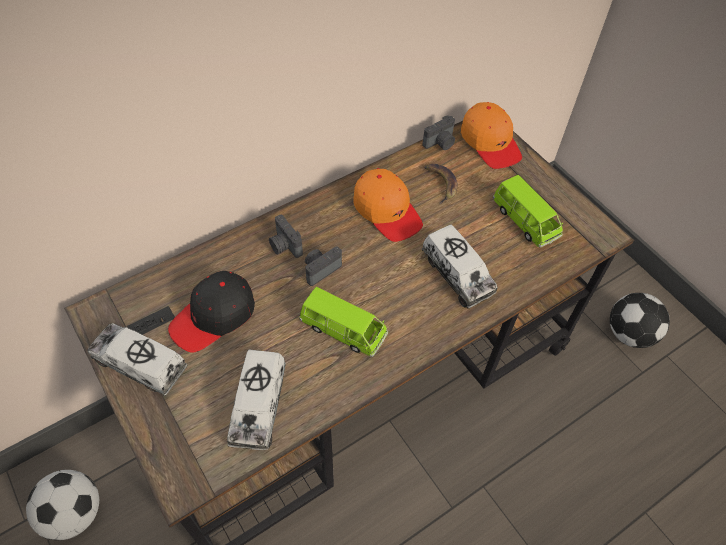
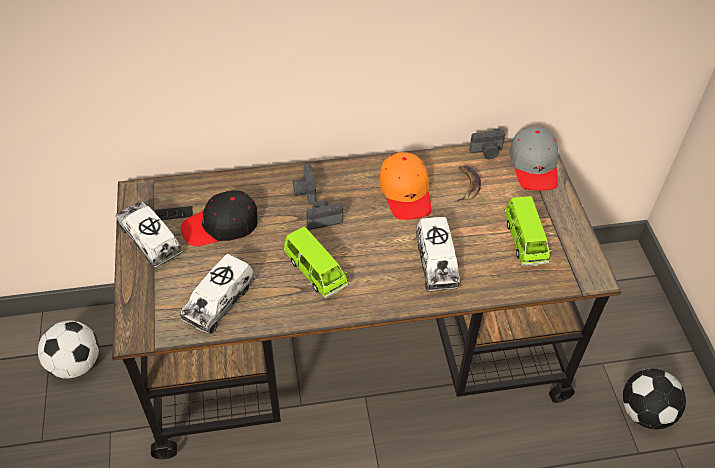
camera: 25 degrees right, 5 degrees down
(490, 142) = (534, 165): orange cap -> grey cap

